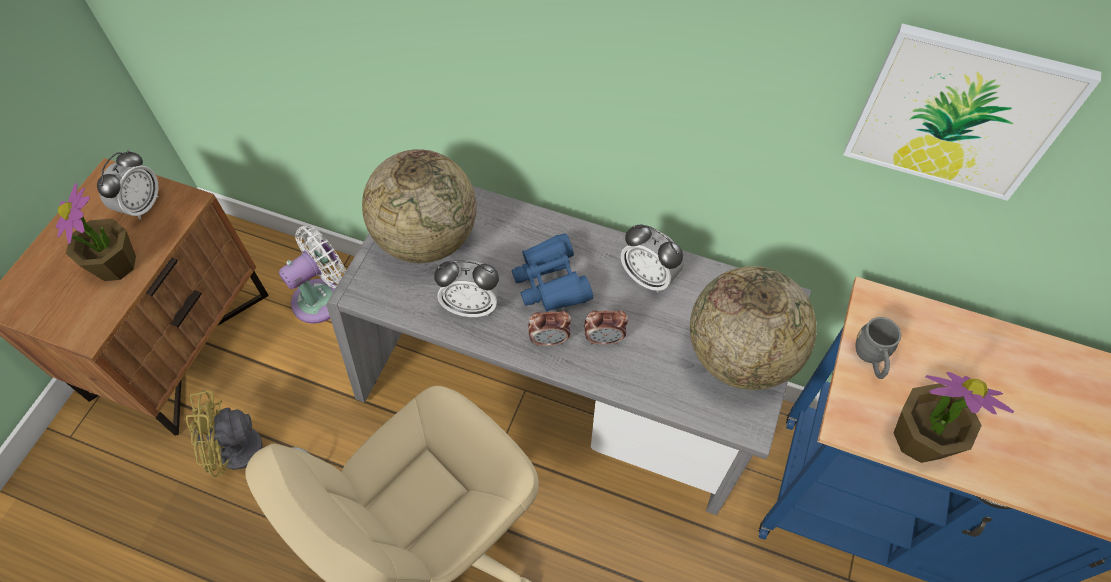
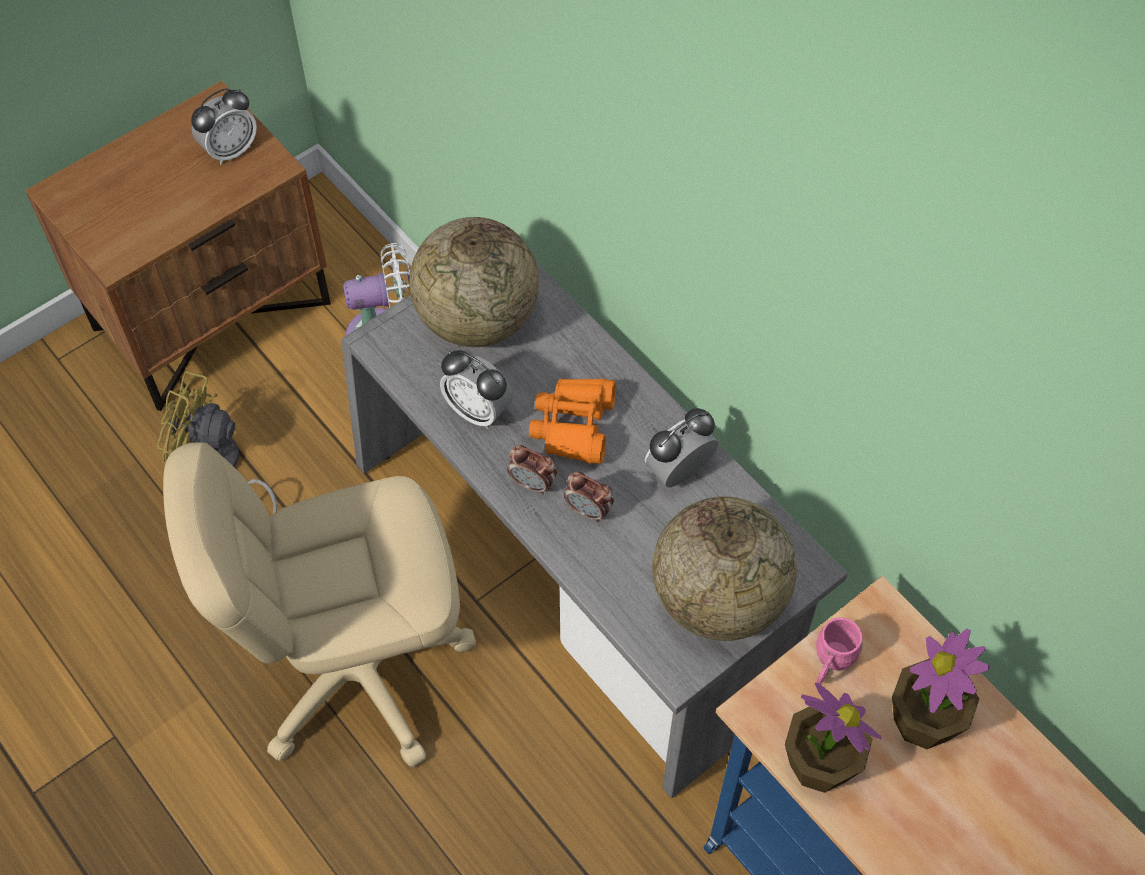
camera: 30 degrees right, 0 degrees up
(115, 264) = (174, 202): potted plant -> potted plant (924, 721)
(551, 281) = (574, 425): blue binoculars -> orange binoculars
(648, 277) = (679, 471): alarm clock -> alarm clock turned 75 degrees clockwise
(871, 359) = (830, 663): grey mug -> pink mug
(959, 114) = (957, 433): picture -> none

